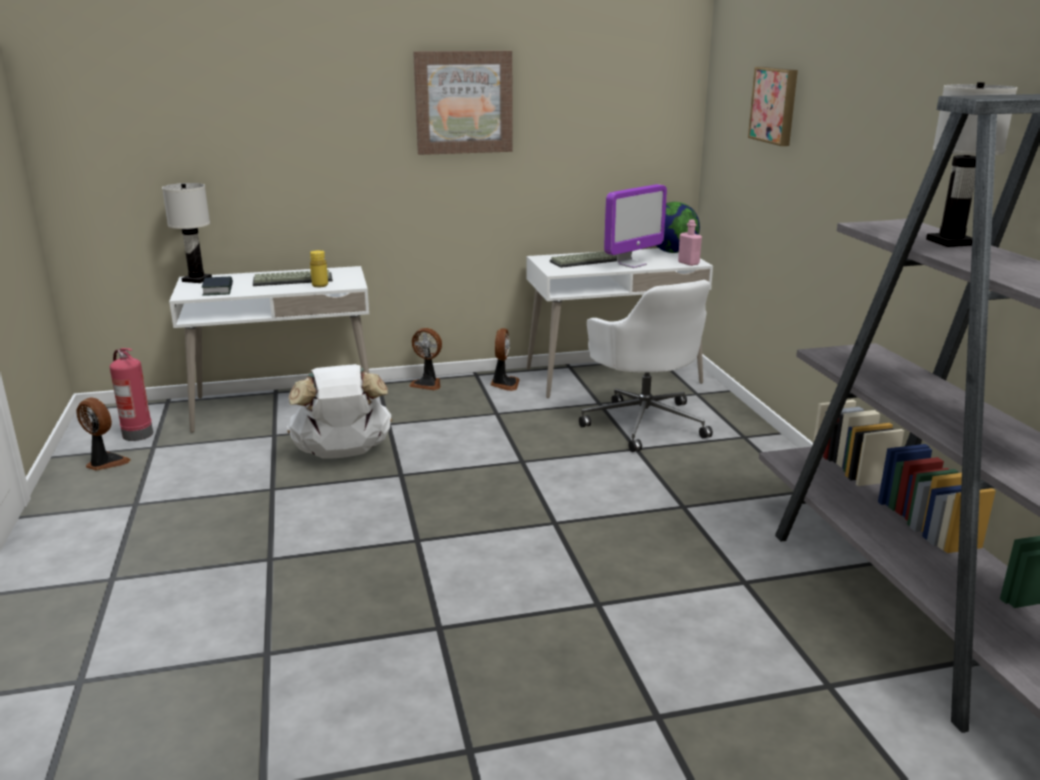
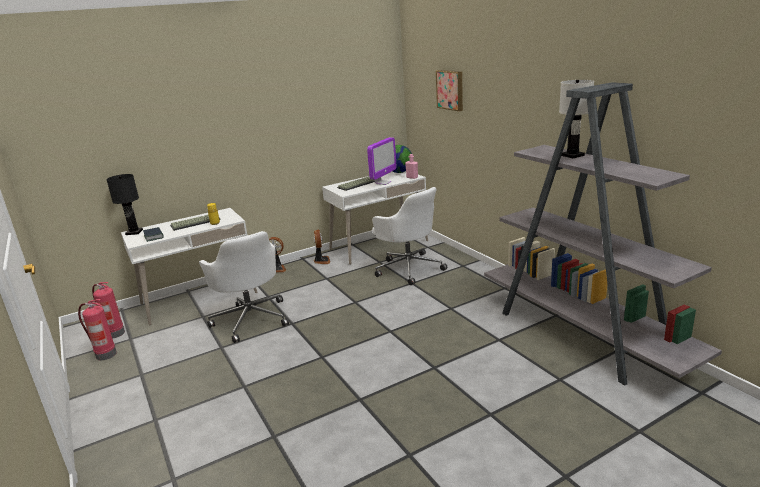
camera: 15 degrees left, 0 degrees up
(105, 463) = (105, 355): fan -> fire extinguisher
(197, 279) = (134, 232): white table lamp -> black table lamp
(342, 454) = (251, 319): white backpack -> white office chair
(463, 102) = (276, 105): picture -> none

